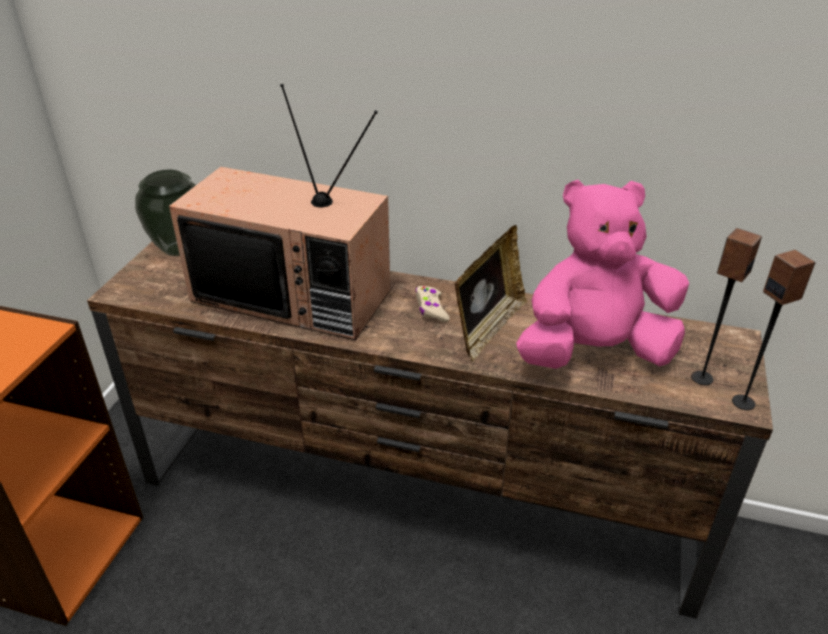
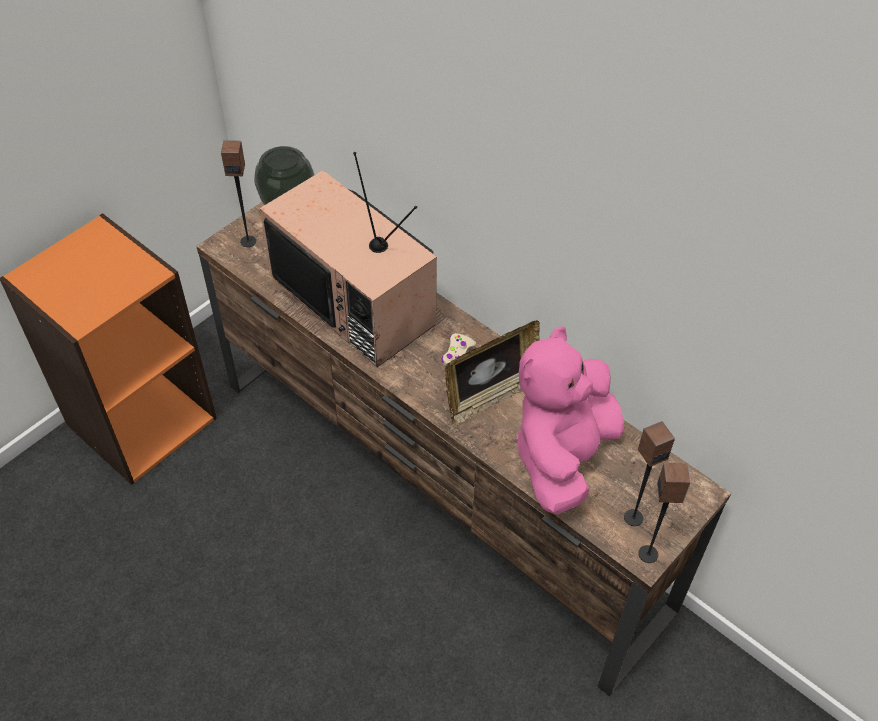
camera: 25 degrees right, 15 degrees up
(146, 281) = (248, 241): none -> speaker
(594, 352) = (562, 456): pink plush toy -> pink plush toy turned 75 degrees counterclockwise

